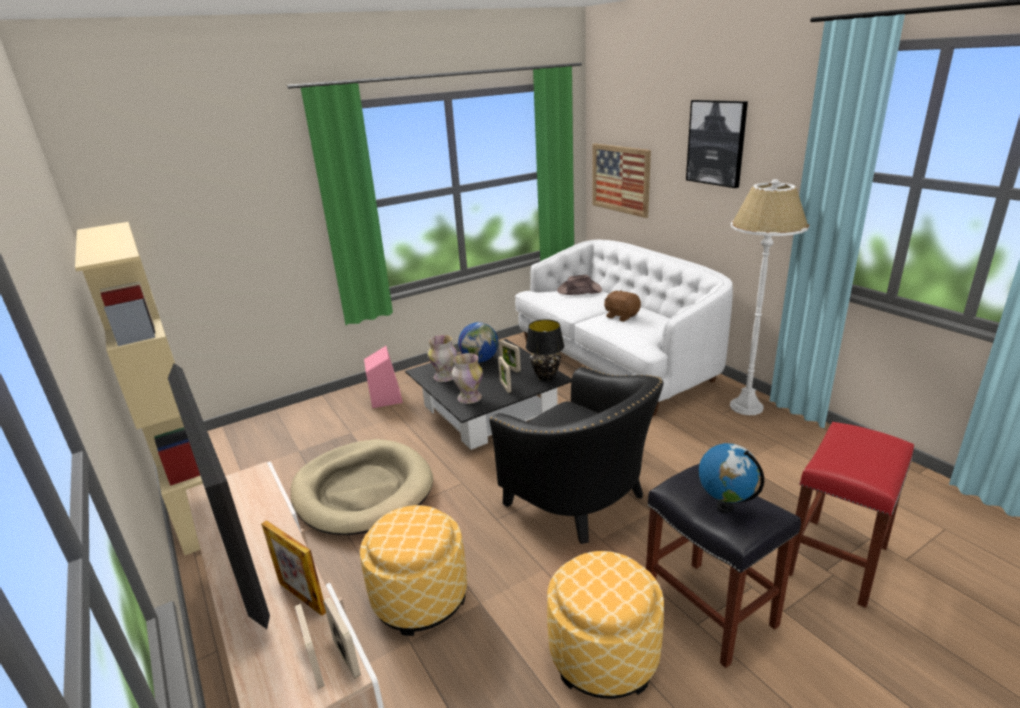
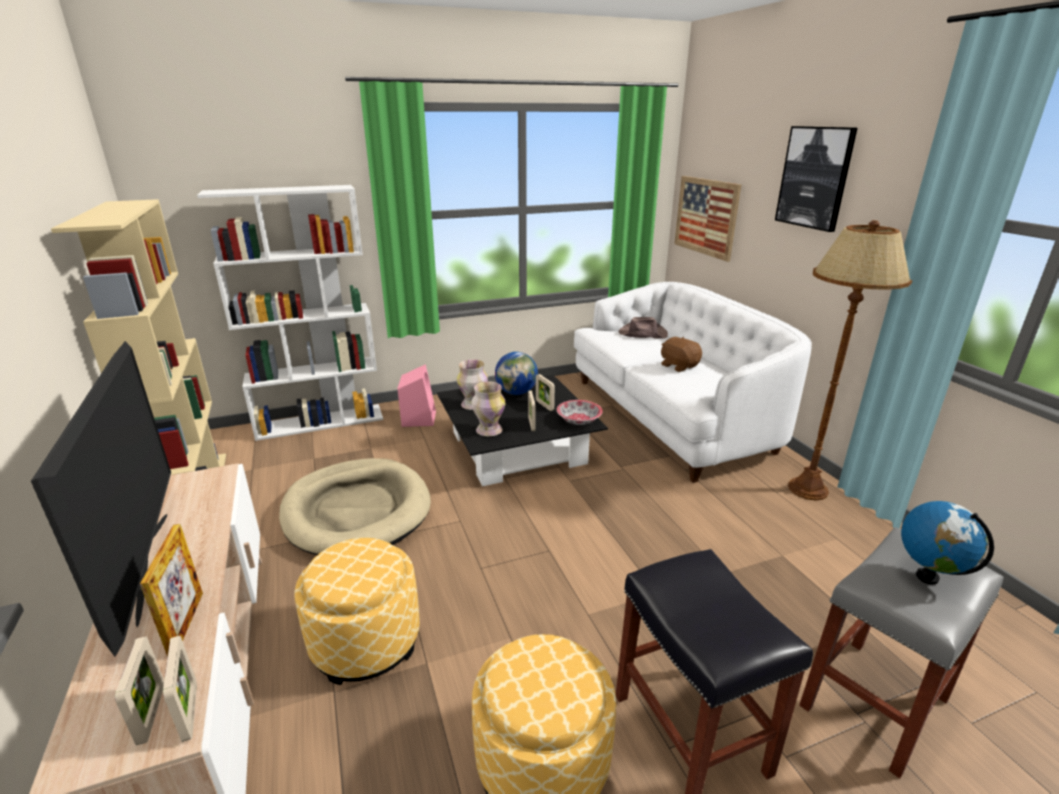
camera: 10 degrees right, 0 degrees up
(290, 415) = (321, 422): none -> white bookcase
(302, 597) = (186, 623): picture frame -> picture frame turned 150 degrees counterclockwise
(546, 377) = (579, 420): black table lamp -> bowl
(583, 501) = (582, 565): black armchair -> none
(725, 506) = (714, 614): globe -> globe (927, 576)
(746, 407) = (808, 489): white floor lamp -> brown floor lamp
(835, 558) = (874, 700): red stool -> grey stool

